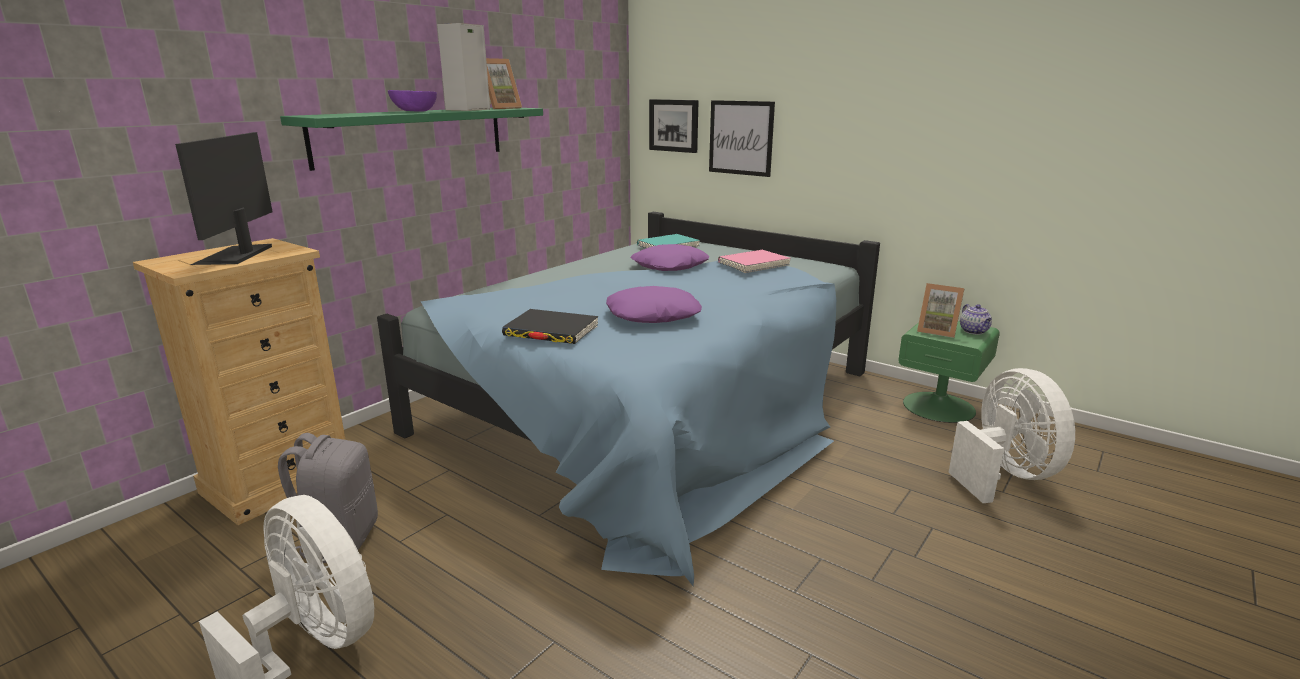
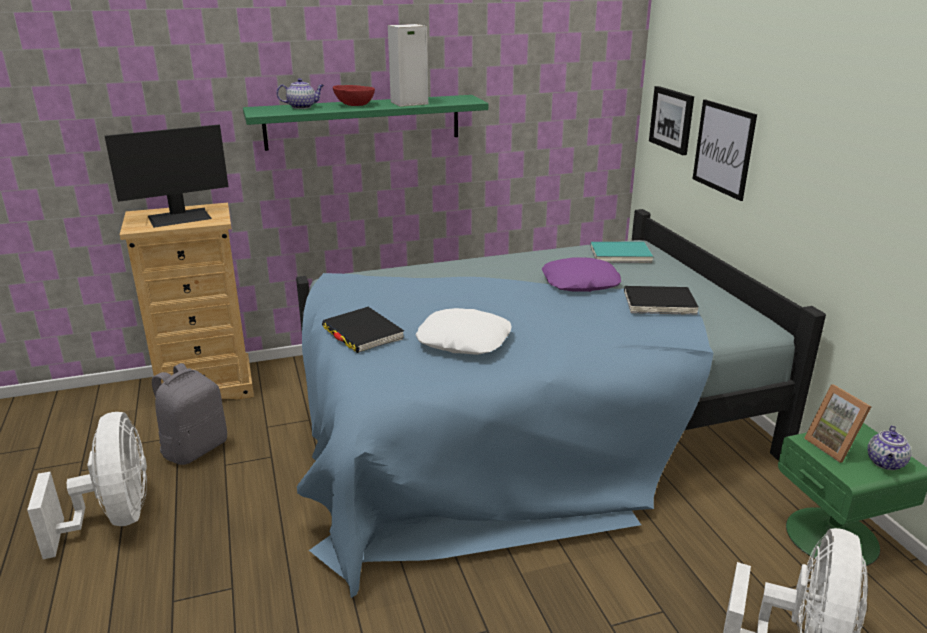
camera: 35 degrees right, 5 degrees up
(235, 255) = (180, 217): monitor -> monitor turned 150 degrees counterclockwise
(358, 113) = (302, 107): none -> teapot
(414, 111) = (354, 105): purple bowl -> red bowl
(499, 108) = (447, 100): picture frame -> none
(652, 315) = (464, 340): purple pillow -> white pillow
(753, 264) = (659, 303): pink book -> black book

